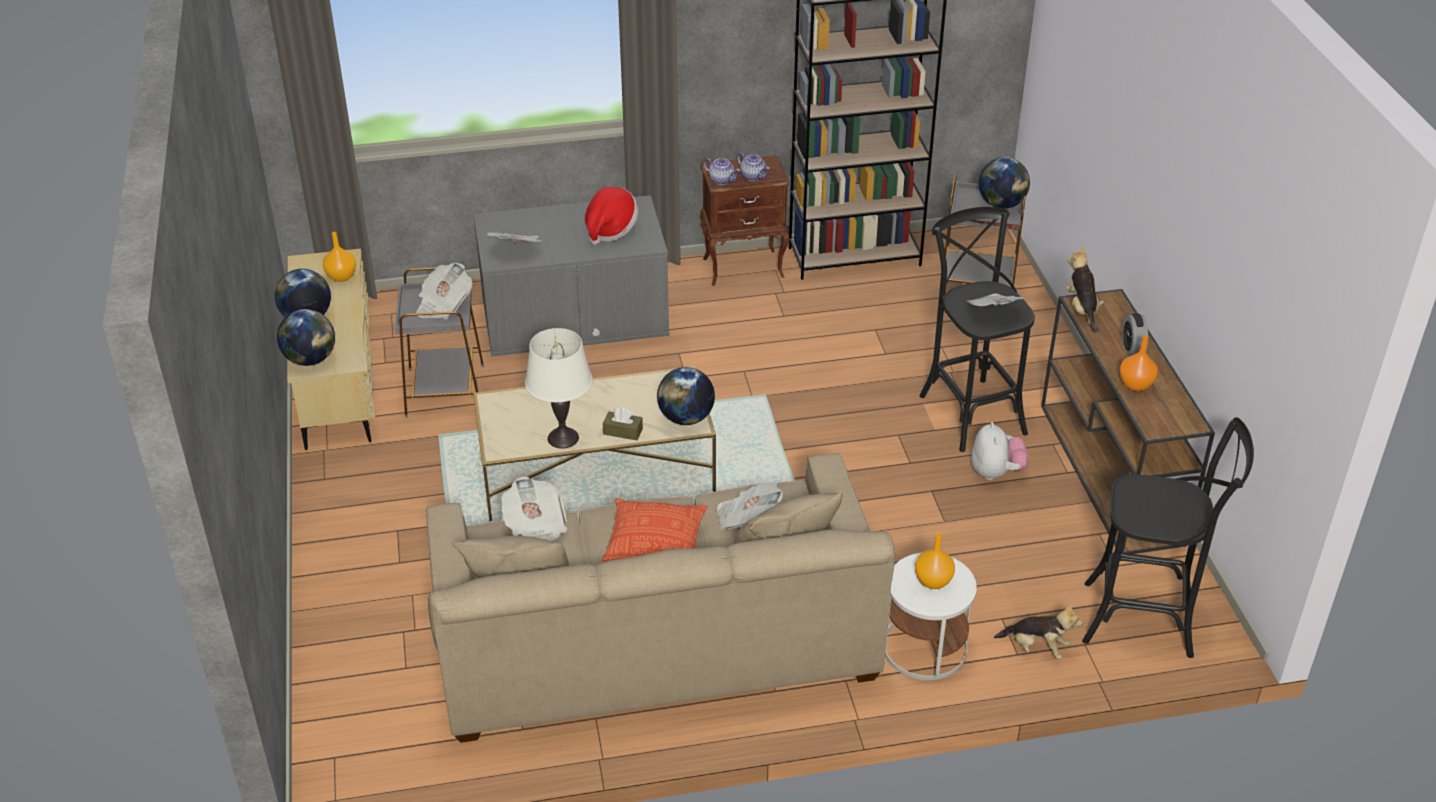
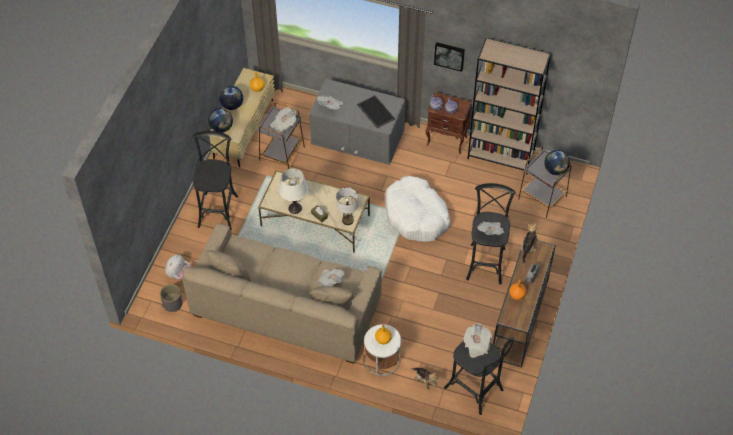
camera: 30 degrees right, 15 degrees up
(376, 527) = (218, 209): none -> black stool
(392, 741) = (172, 304): none -> grey planter
(535, 527) = (253, 248): newspaper -> newspaper (476, 345)
(610, 229) = (375, 112): hat -> tray
(655, 545) = (289, 277): orange pillow -> none
(686, 418) = (347, 220): globe -> table lamp
(723, 58) = (449, 55): none -> picture
(783, 391) = (416, 215): none -> white dog bed
(996, 472) = (472, 296): plush toy -> plush toy (179, 275)

